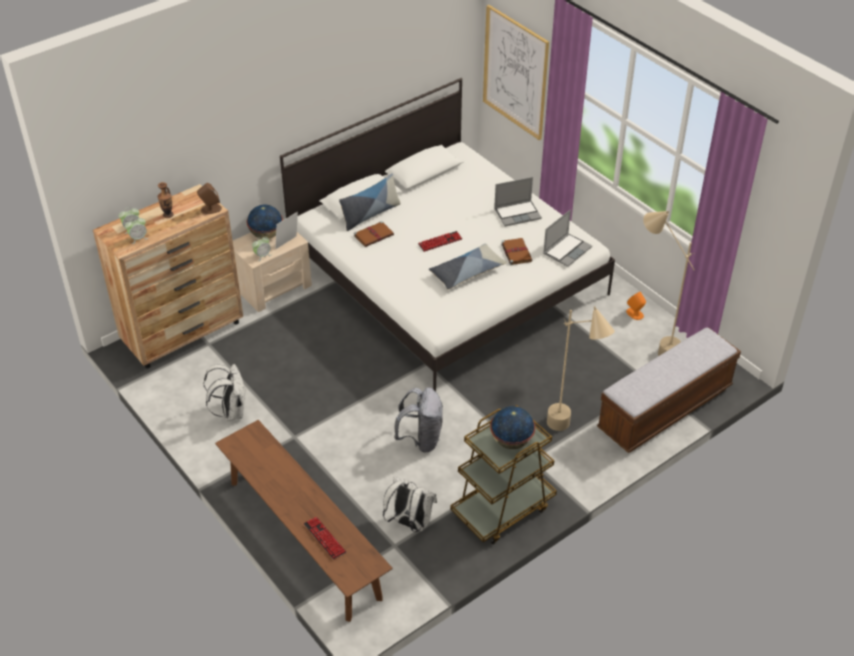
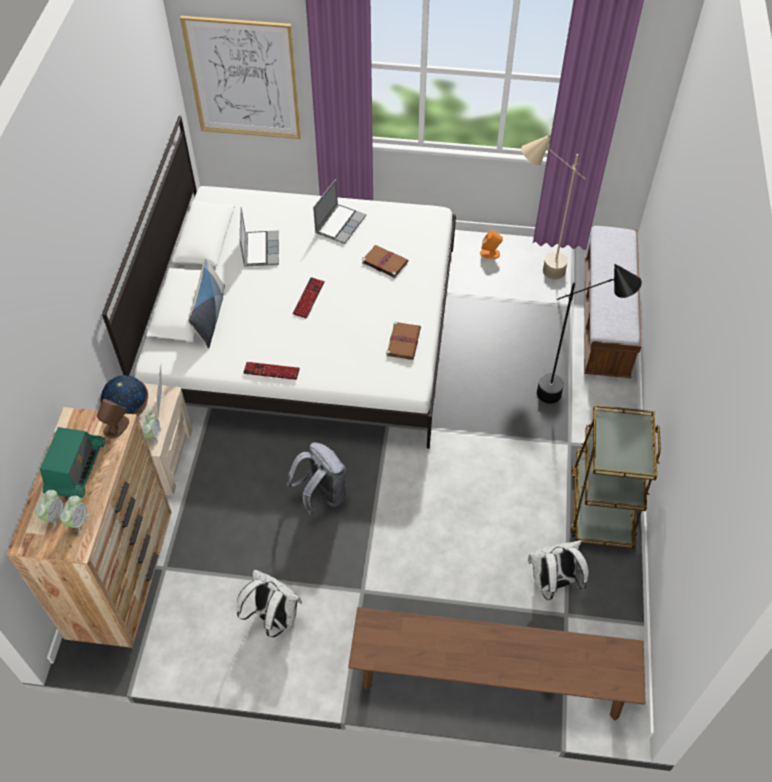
camera: 45 degrees left, 10 degrees up
(168, 215) = (75, 469): vase -> radio
(324, 538) = (560, 667): keyboard -> keyboard (271, 371)
(374, 235) = (240, 334): brown book -> brown book (403, 341)
(421, 439) = (468, 499): grey backpack -> grey backpack (322, 496)
(467, 272) = (368, 311): pillow -> none
(511, 442) = (628, 442): globe -> none
(567, 250) = (422, 231): laptop -> laptop (260, 249)
(571, 434) = (570, 396): beige floor lamp -> black floor lamp

